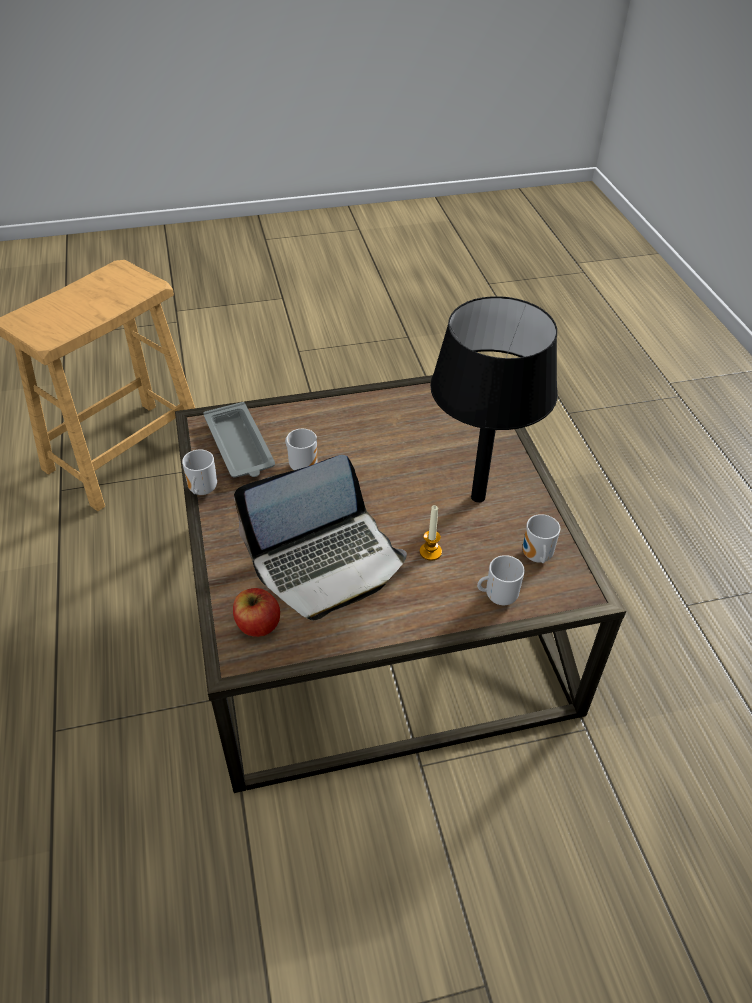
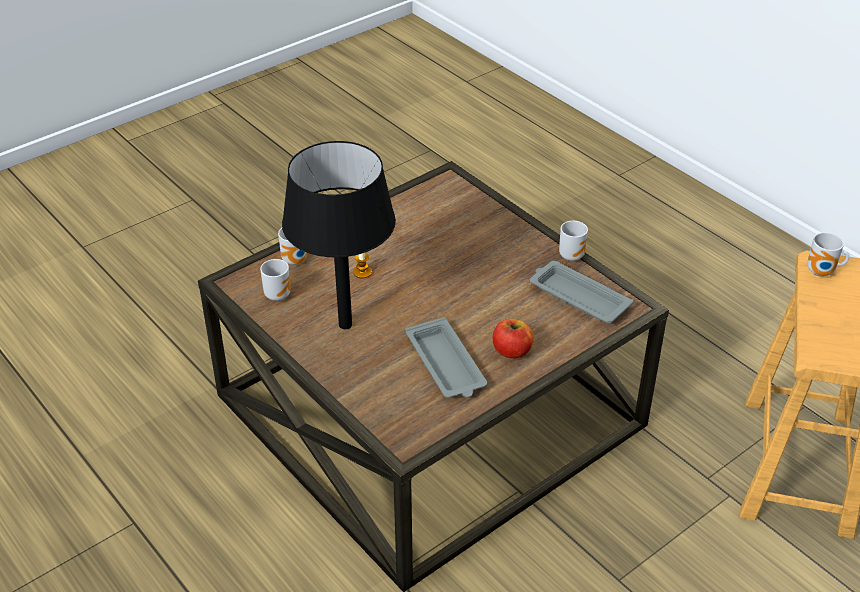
camera: 155 degrees right, 5 degrees down
(258, 624) = (451, 196): apple -> apple (512, 351)
(302, 465) = (511, 301): mug -> mug (822, 273)
(327, 562) = (435, 242): laptop -> none
(406, 429) = (446, 365): none -> grey tray

